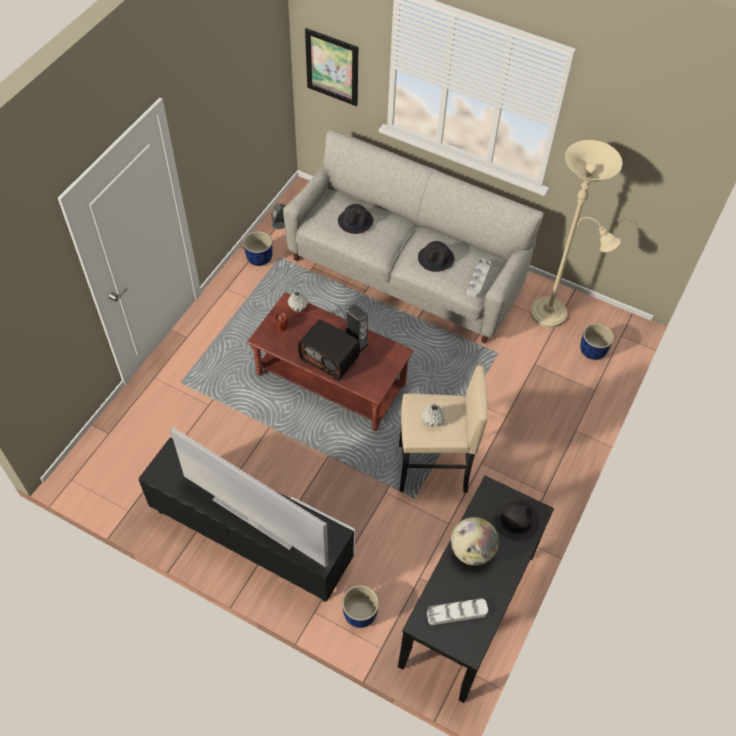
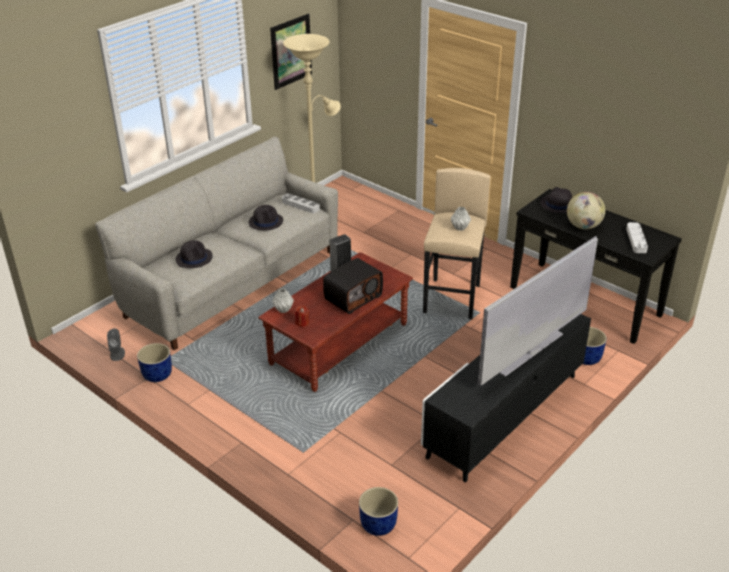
camera: 75 degrees left, 20 degrees down
(332, 67) = (61, 164): picture -> picture (291, 51)
(593, 350) = (360, 204): blue planter -> blue planter (378, 524)

